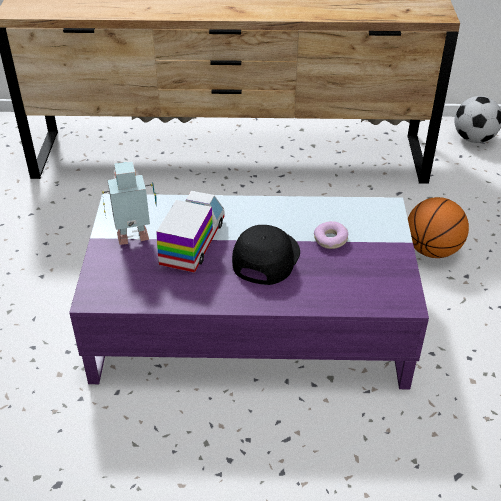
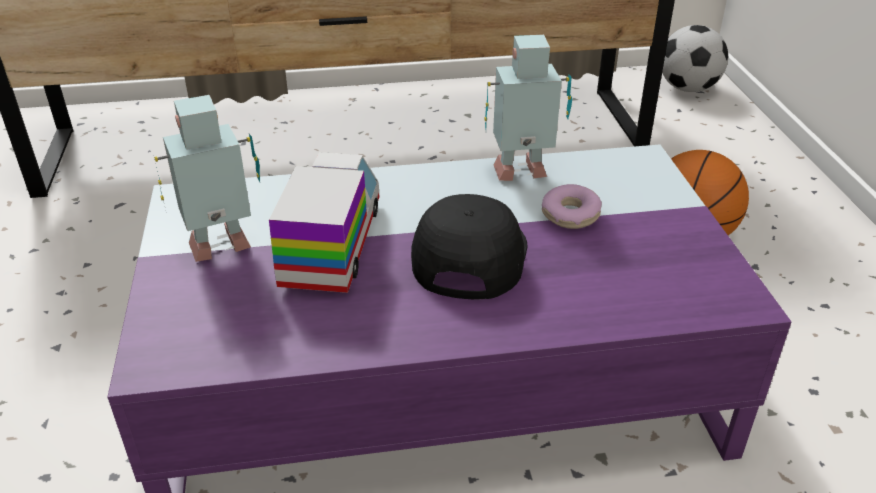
camera: 10 degrees left, 5 degrees down
(311, 209) = (522, 174): none -> toy robot

